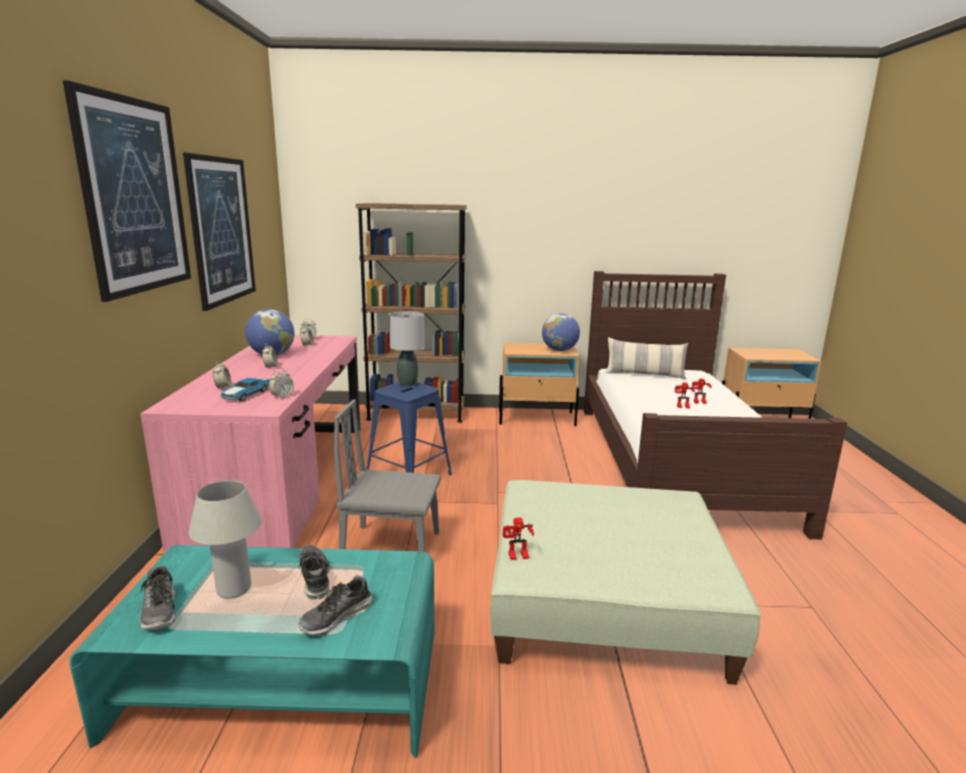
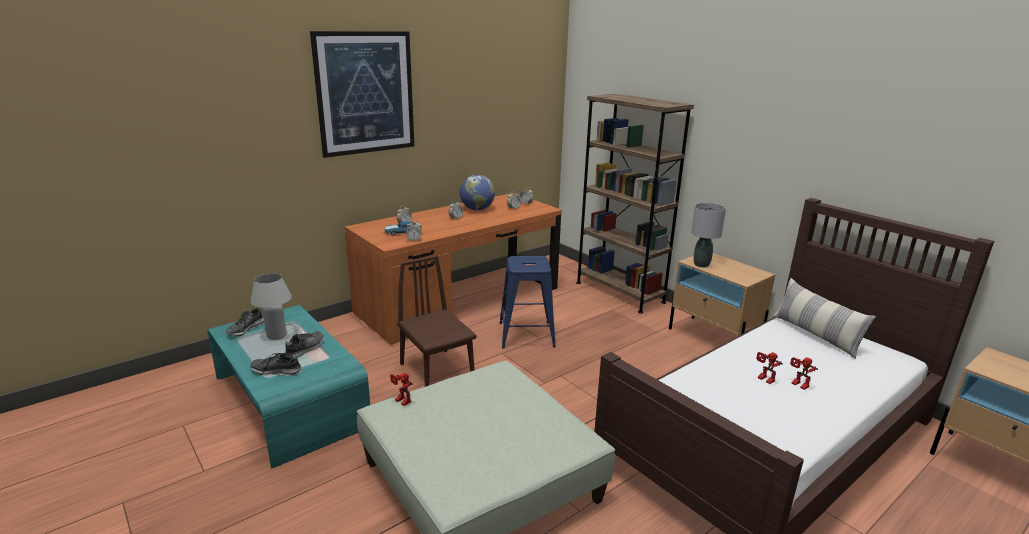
camera: 50 degrees right, 5 degrees up
(221, 230) = (465, 112): picture -> none
(282, 479) = (460, 300): pink desk -> orange desk
(391, 547) = (437, 371): grey chair -> brown chair
(407, 383) = (538, 259): grey table lamp -> grey table lamp (701, 264)
(559, 350) = (740, 275): globe -> none

